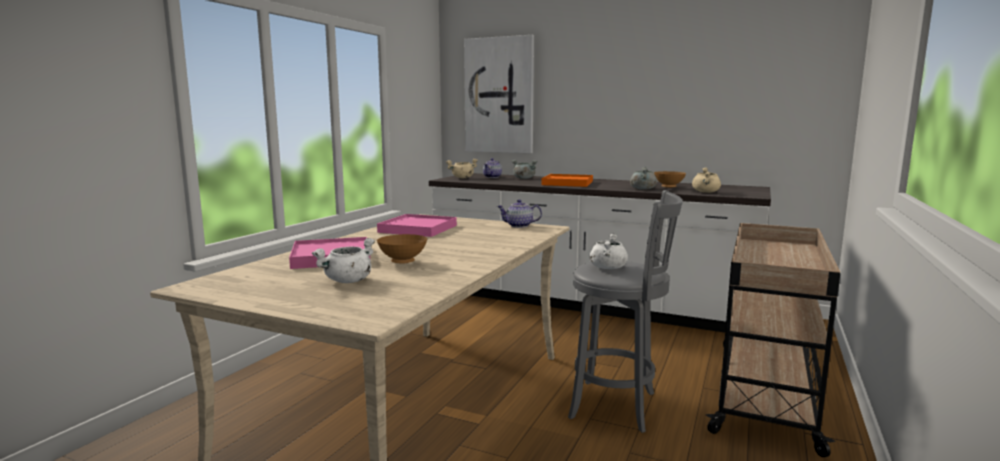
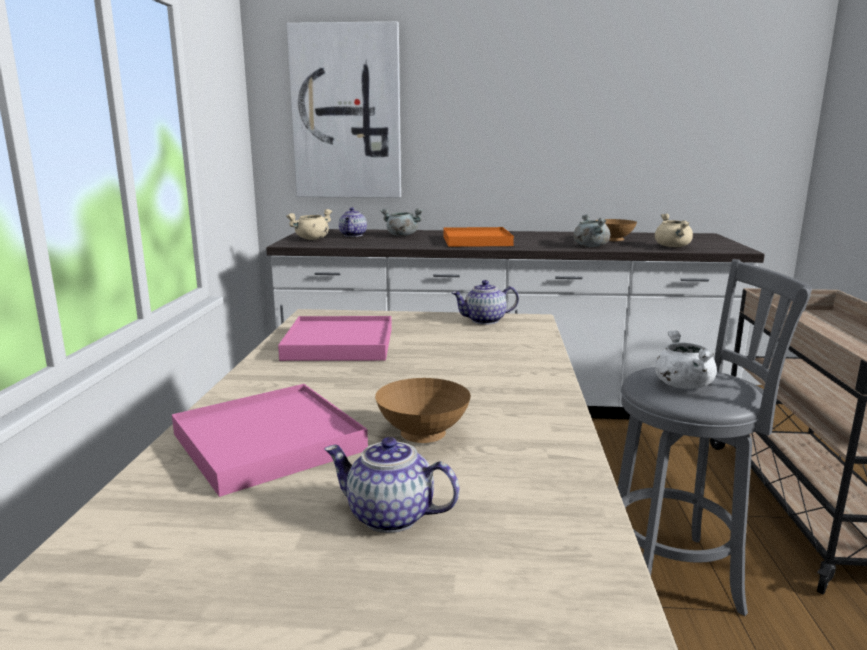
camera: 20 degrees left, 5 degrees up
(347, 281) = (388, 517): white cooking pot -> teapot

